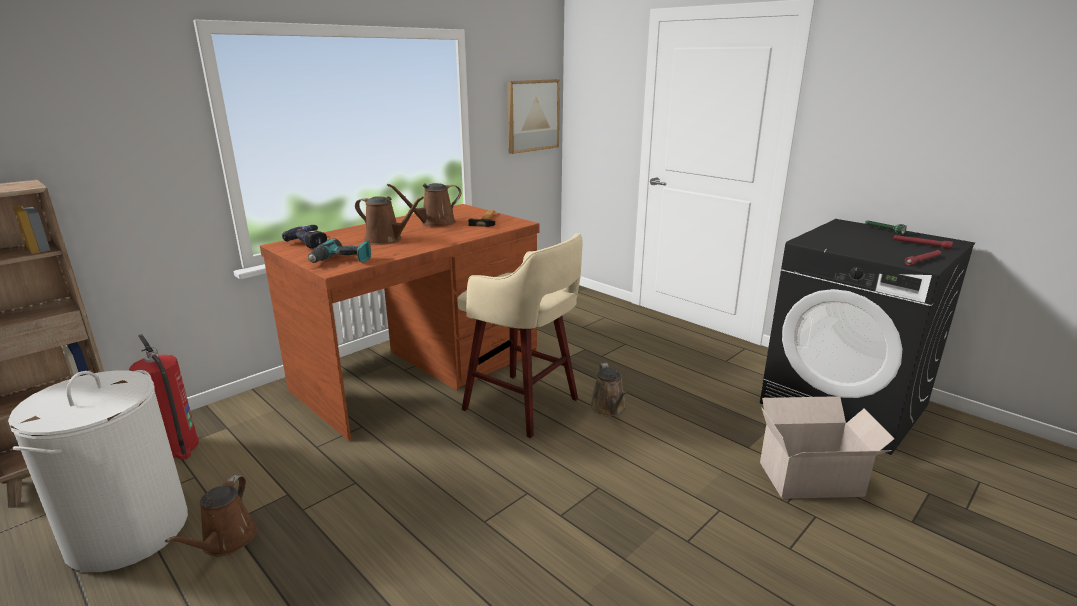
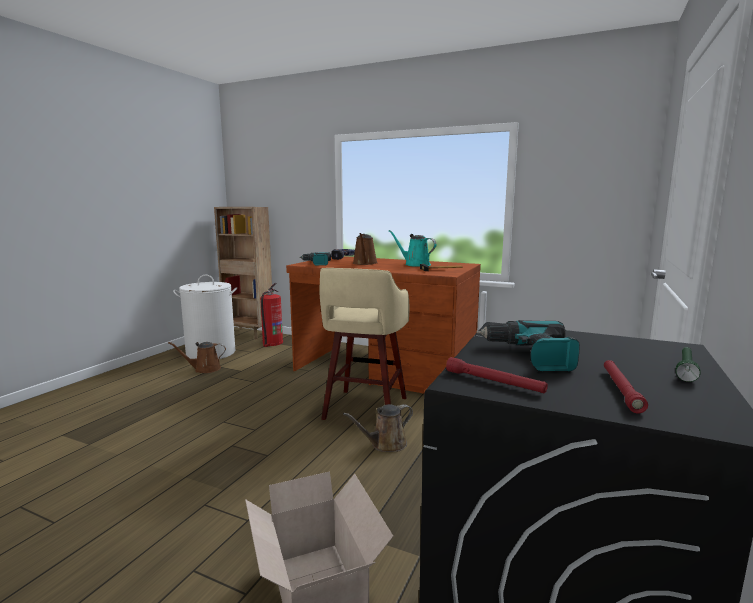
camera: 70 degrees right, 10 degrees down
(434, 223) = (415, 265): brown watering can -> turquoise watering can
(532, 115) = (601, 198): picture -> none
(871, 247) = (530, 356): none -> power drill

